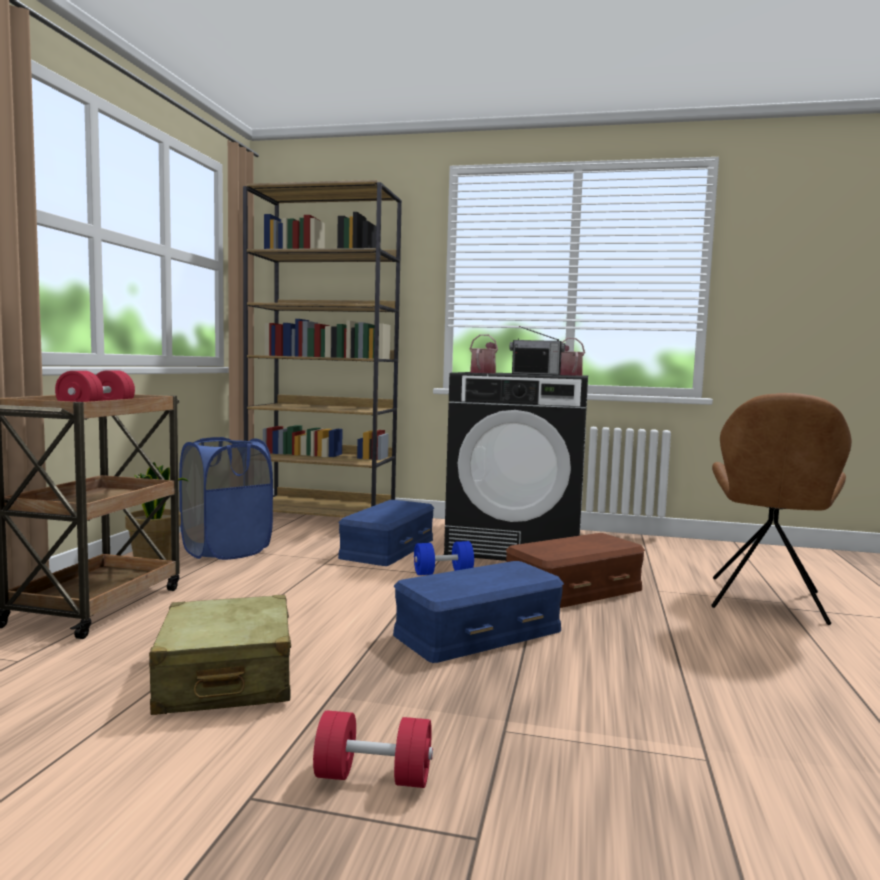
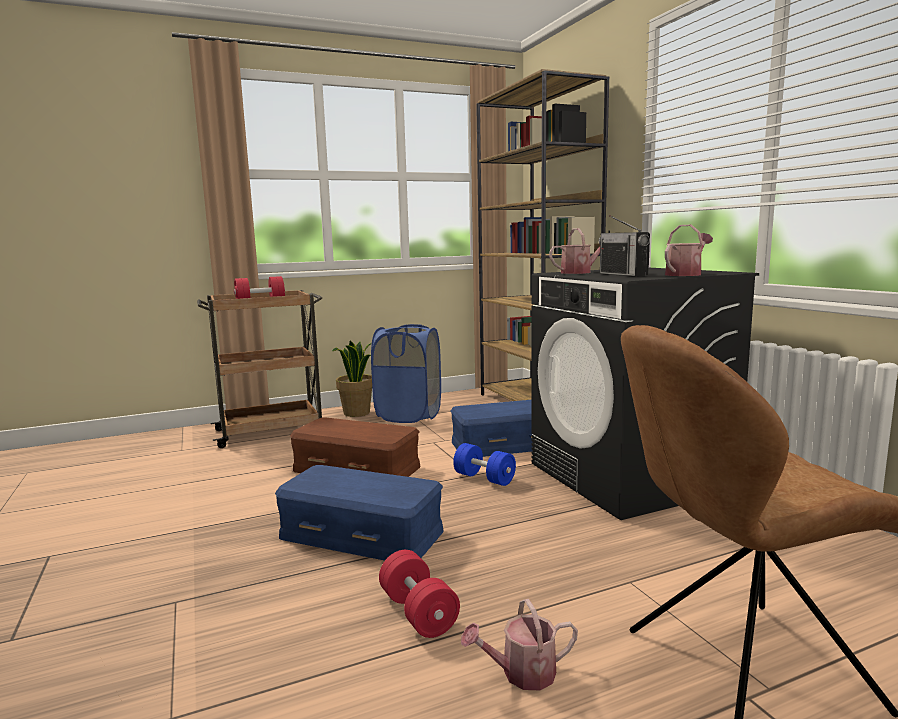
camera: 55 degrees right, 5 degrees up
(226, 678) = (196, 494): beige suitcase -> none
(373, 777) = (84, 580): red dumbbell -> red dumbbell (418, 613)
(574, 590) = (540, 539): brown storage box -> brown storage box (356, 469)
(733, 642) = (521, 673): none -> watering can

